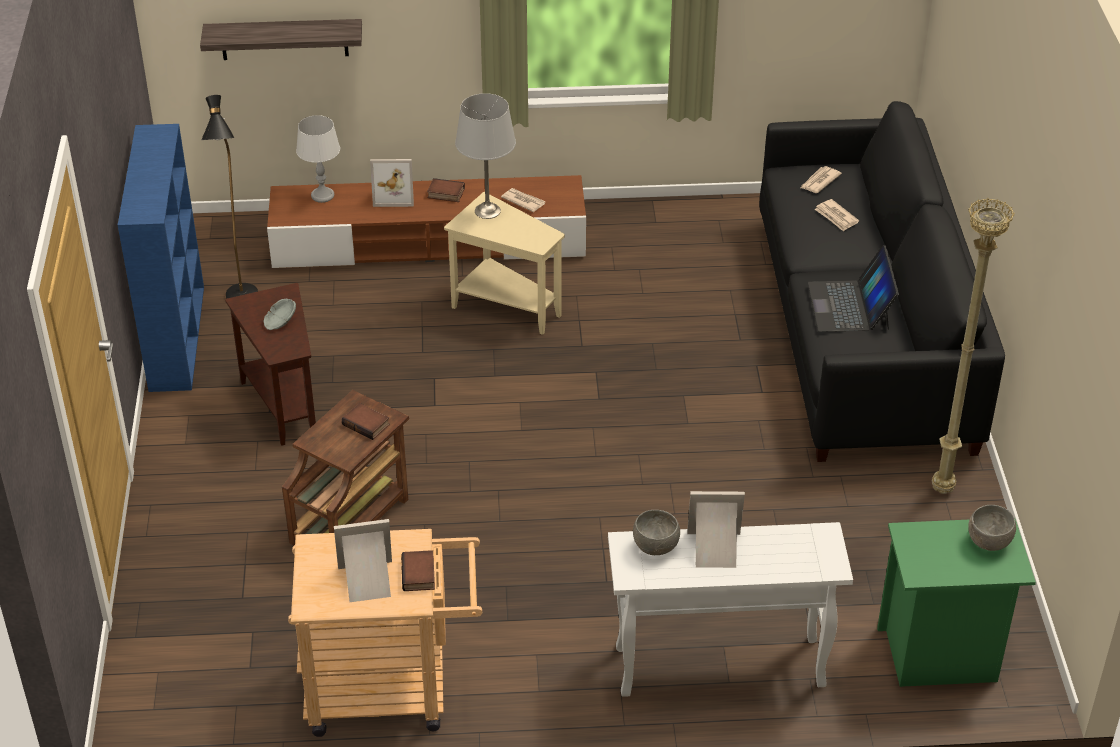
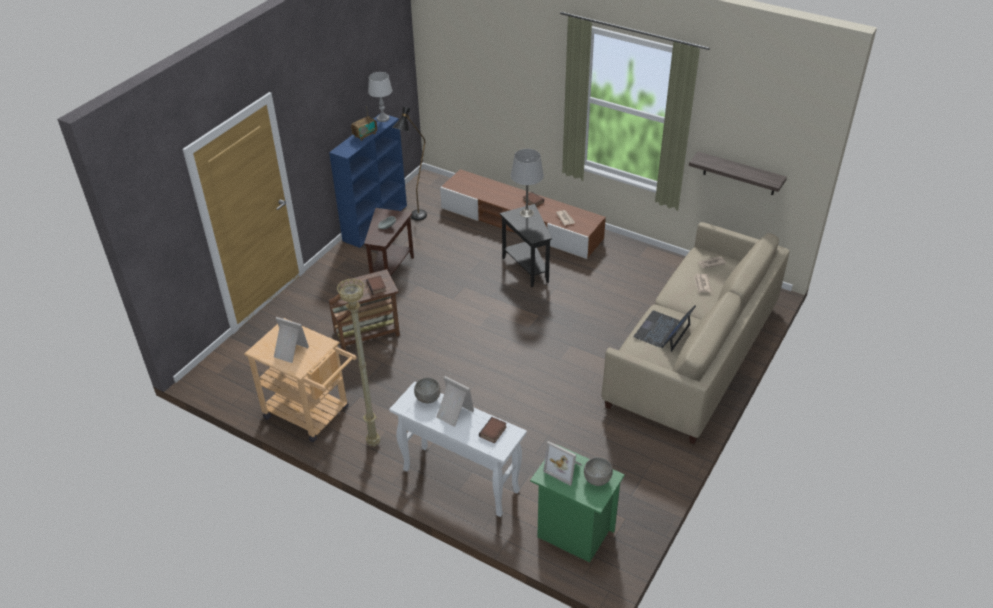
camera: 35 degrees right, 0 degrees up
(151, 173) = (365, 135): none -> radio
(284, 39) = (477, 96): shelf -> shelf (739, 174)
(322, 196) = (477, 181): grey table lamp -> grey table lamp (382, 118)
(394, 195) = (509, 193): picture frame -> picture frame (564, 468)
(420, 575) = (312, 359): book -> book (493, 432)
(505, 306) = (527, 267): beige side table -> black side table
(864, 334) = (693, 355): black sofa -> beige sofa
(940, 489) = (656, 451): beige floor lamp -> beige floor lamp (373, 443)

